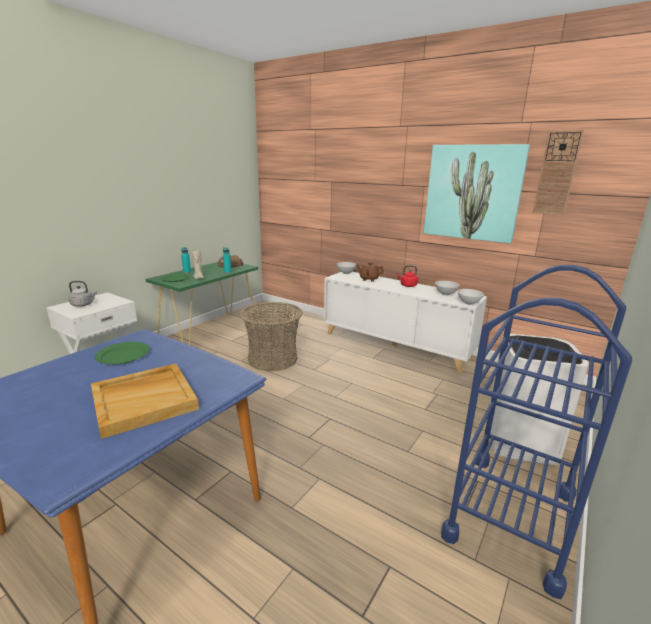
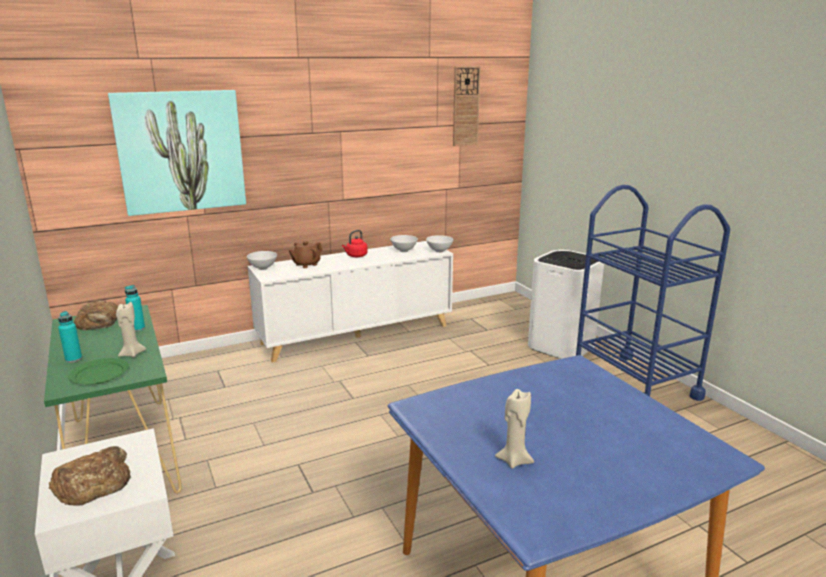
camera: 60 degrees left, 0 degrees up
(65, 376) = (514, 460): none -> beige candle
(83, 304) = (93, 483): grey kettle -> bread
(123, 355) = (475, 420): green plate -> none
(145, 400) = (601, 414): beige tray -> none
(273, 359) = (291, 418): basket -> none
(472, 193) = (396, 133): picture -> picture (181, 151)

